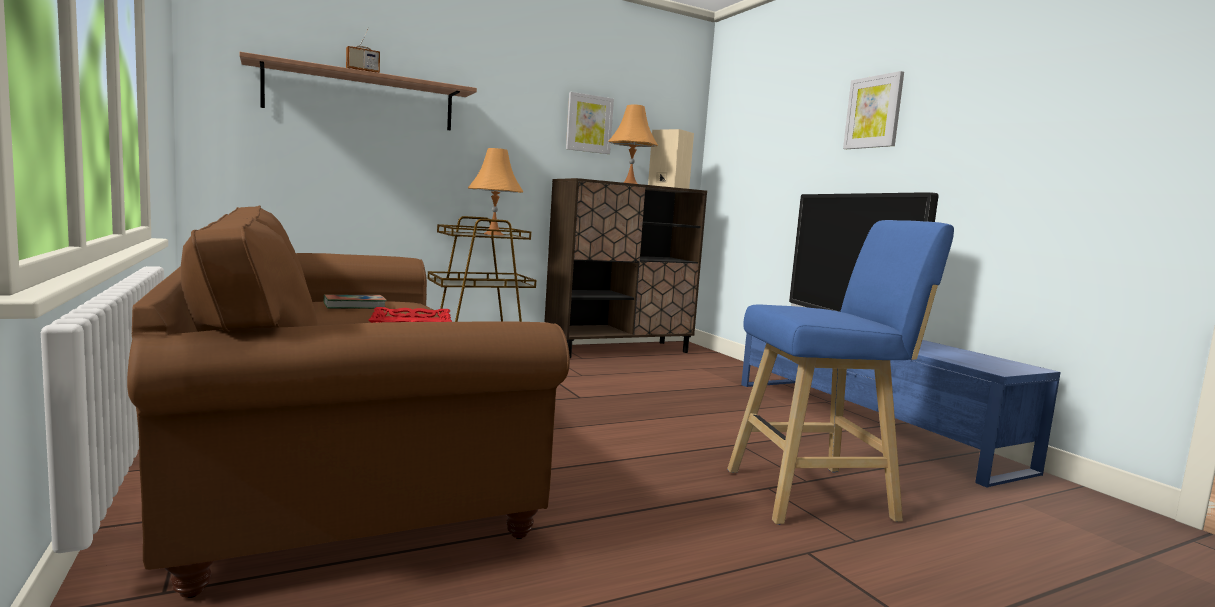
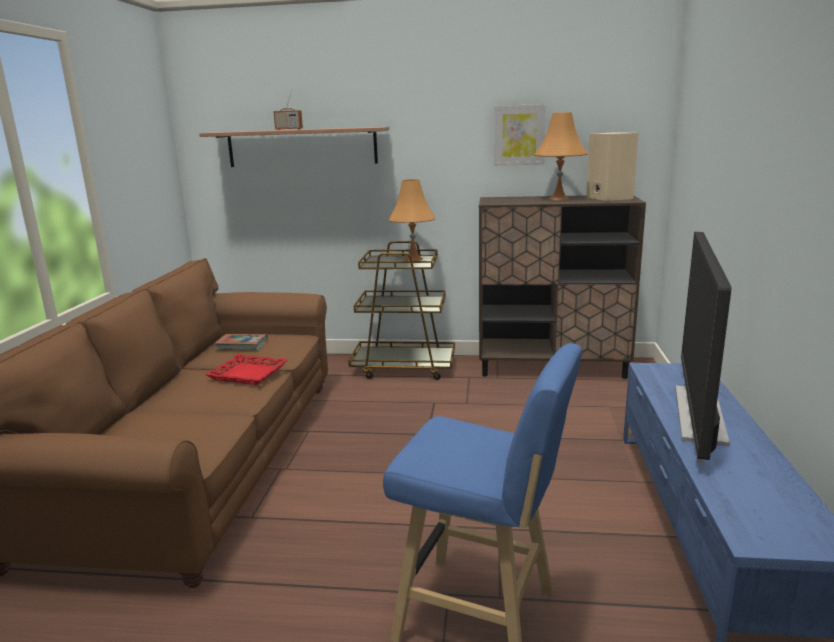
camera: 35 degrees right, 10 degrees up
(874, 112) = (779, 128): picture -> none

